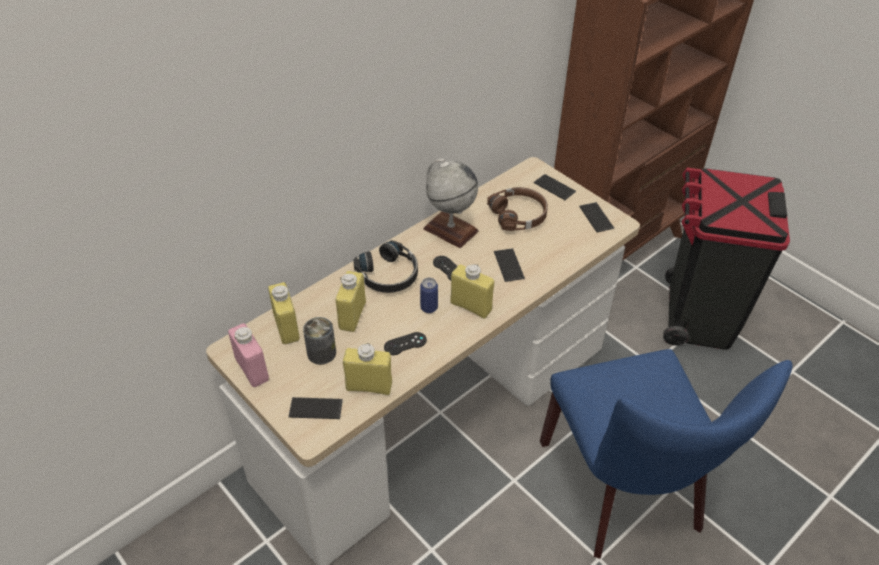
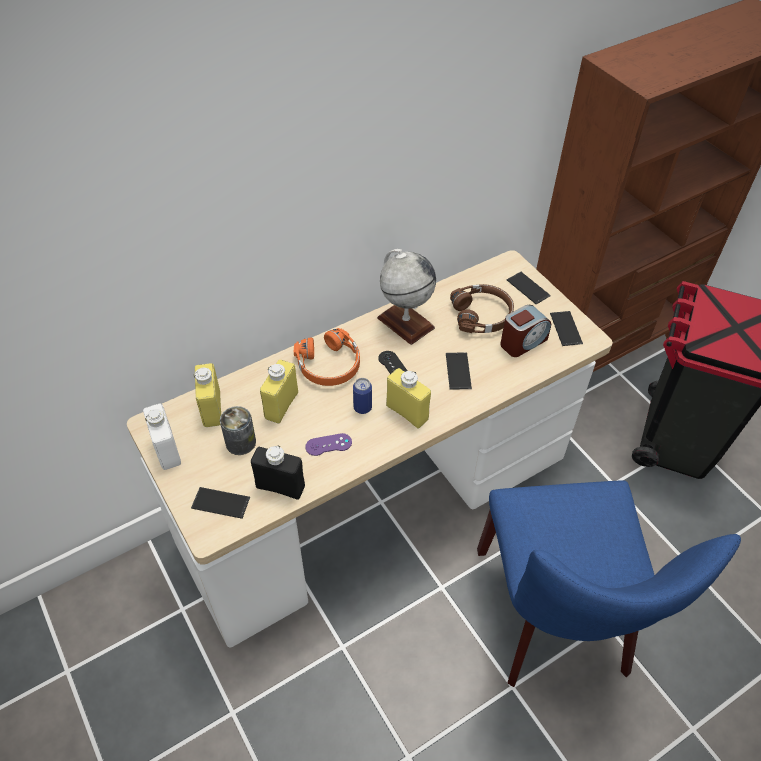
camera: 10 degrees right, 5 degrees up
(252, 369) = (167, 450): pink bottle -> white bottle
(369, 386) = (280, 487): yellow bottle -> black bottle
(389, 275) = (329, 365): black headphones -> orange headphones
(405, 344) = (328, 444): black game controller -> purple game controller
(561, 233) = (523, 342): none -> alarm clock

